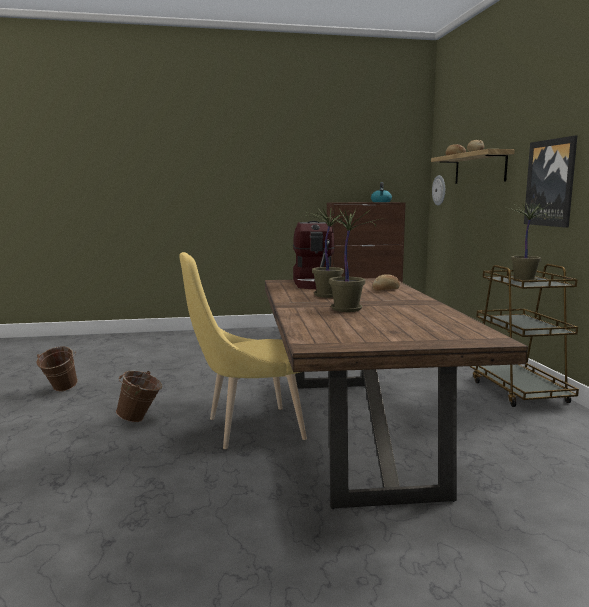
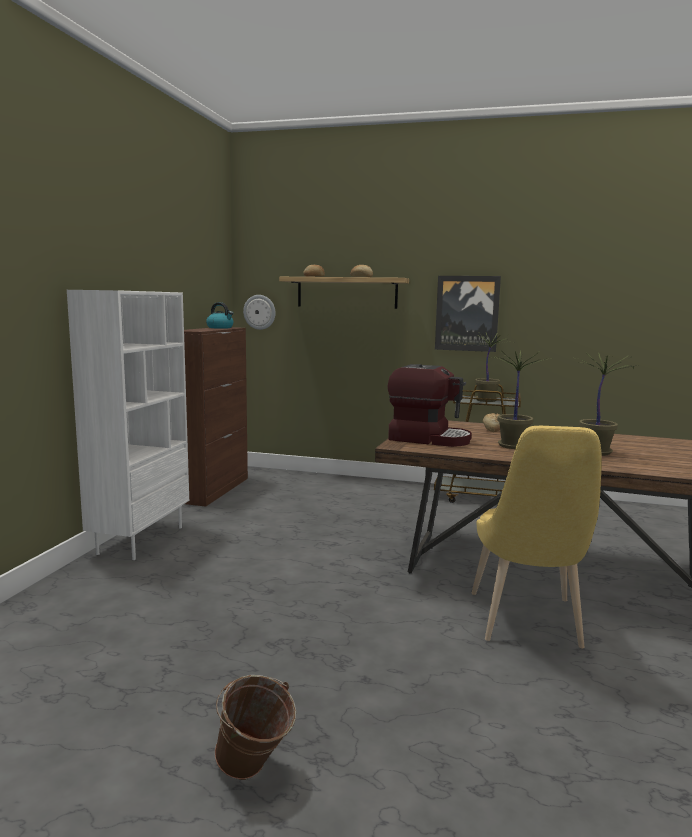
camera: 65 degrees left, 0 degrees up
(140, 420) = (463, 694): brown bucket -> none
(261, 331) = (140, 539): none -> white bookcase

